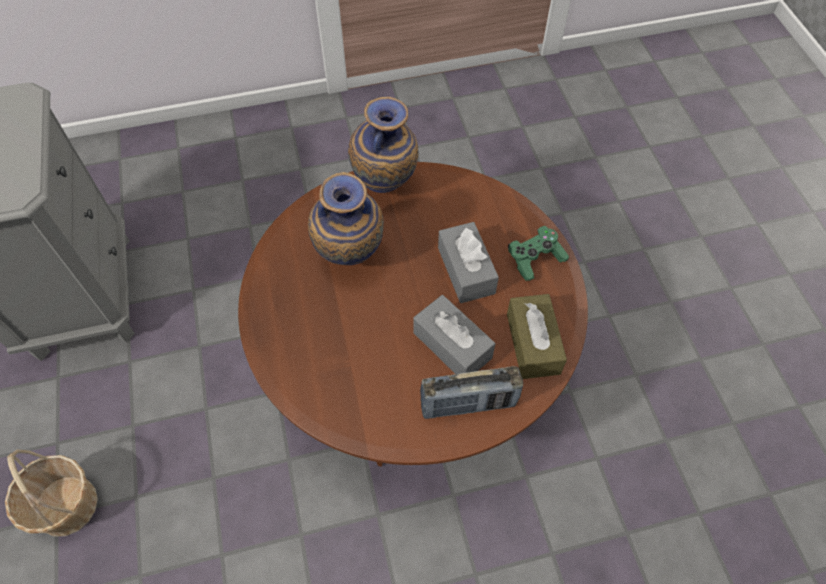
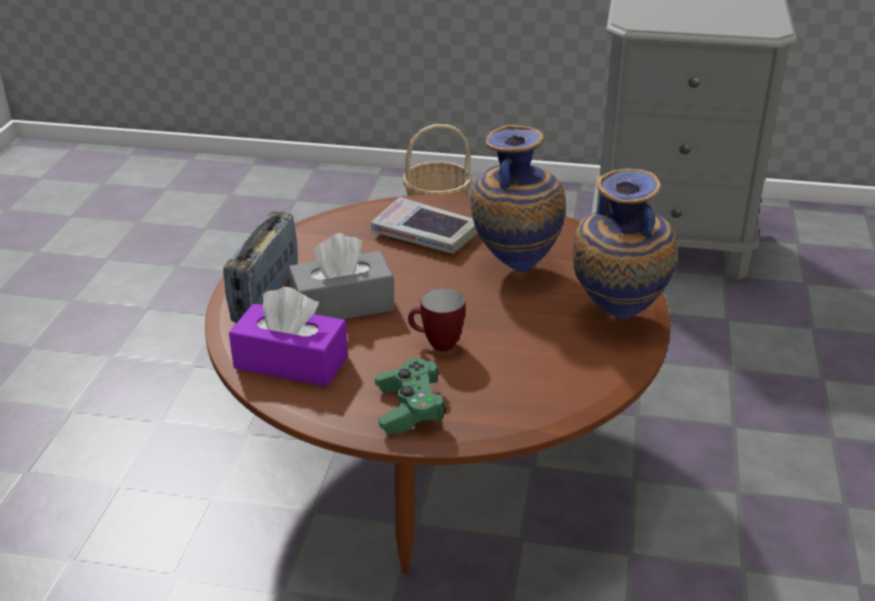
camera: 115 degrees right, 25 degrees down
(325, 335) = (425, 234): none -> book
(466, 270) = (436, 344): grey tissue box -> mug
(533, 343) = (291, 362): brown tissue box -> purple tissue box

